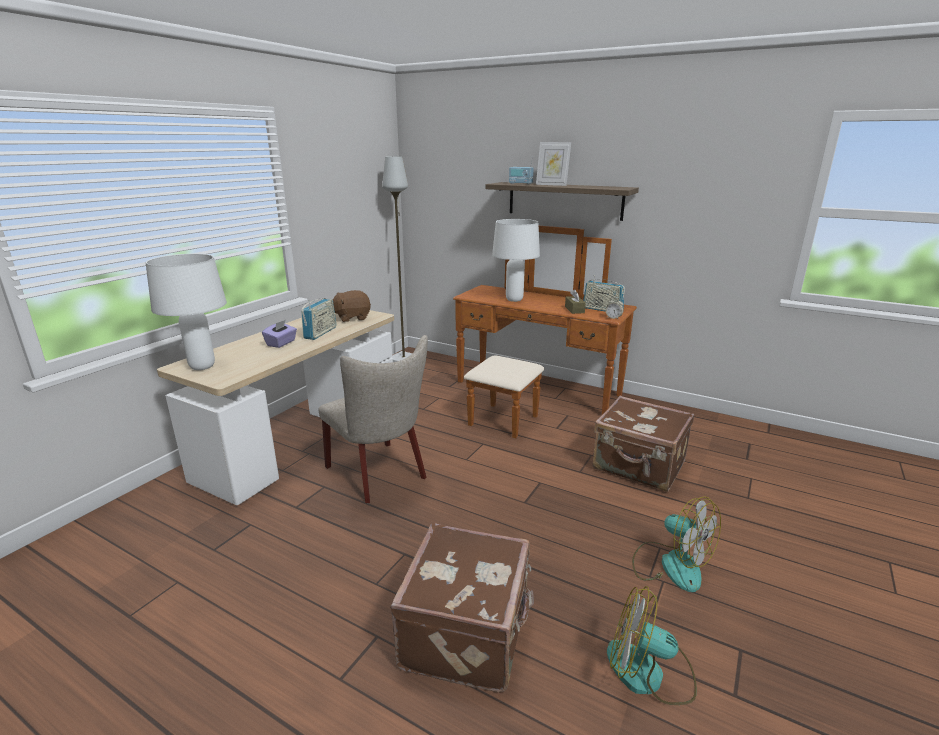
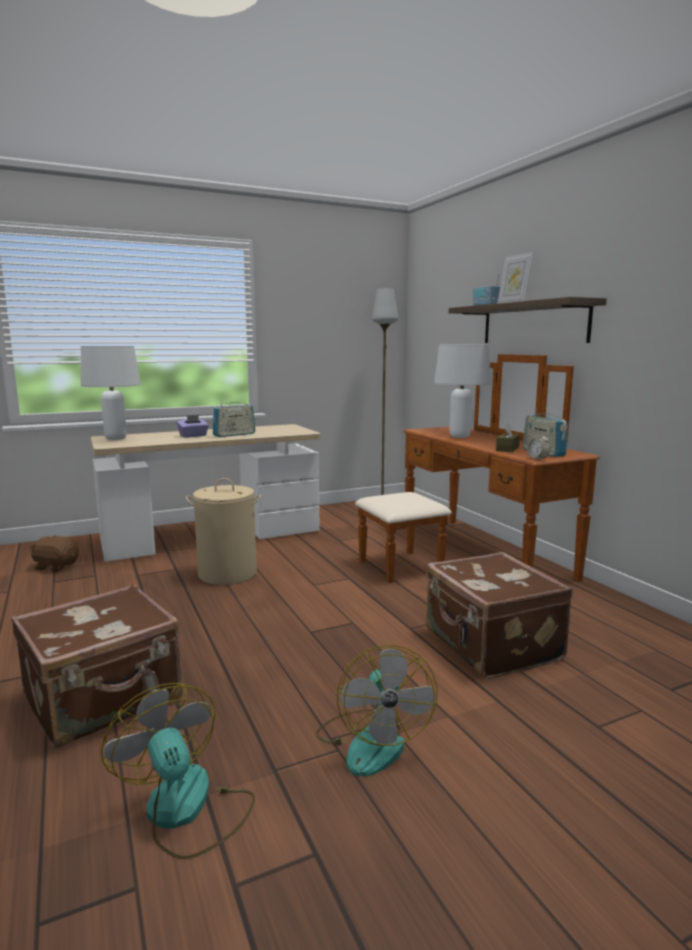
camera: 35 degrees right, 10 degrees down
(352, 318) = (281, 431): brown plush toy -> brown plush toy (56, 566)
(380, 474) = (227, 573): beige chair -> beige laundry basket

